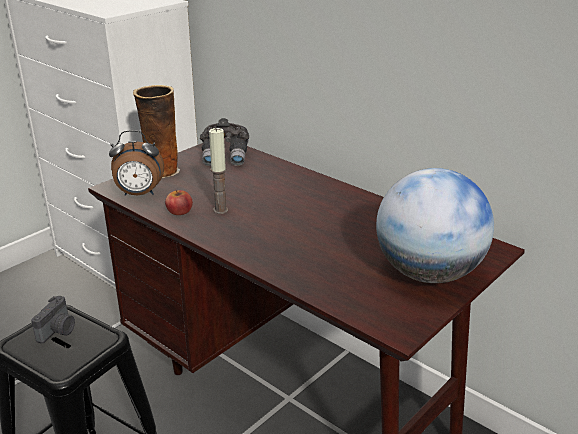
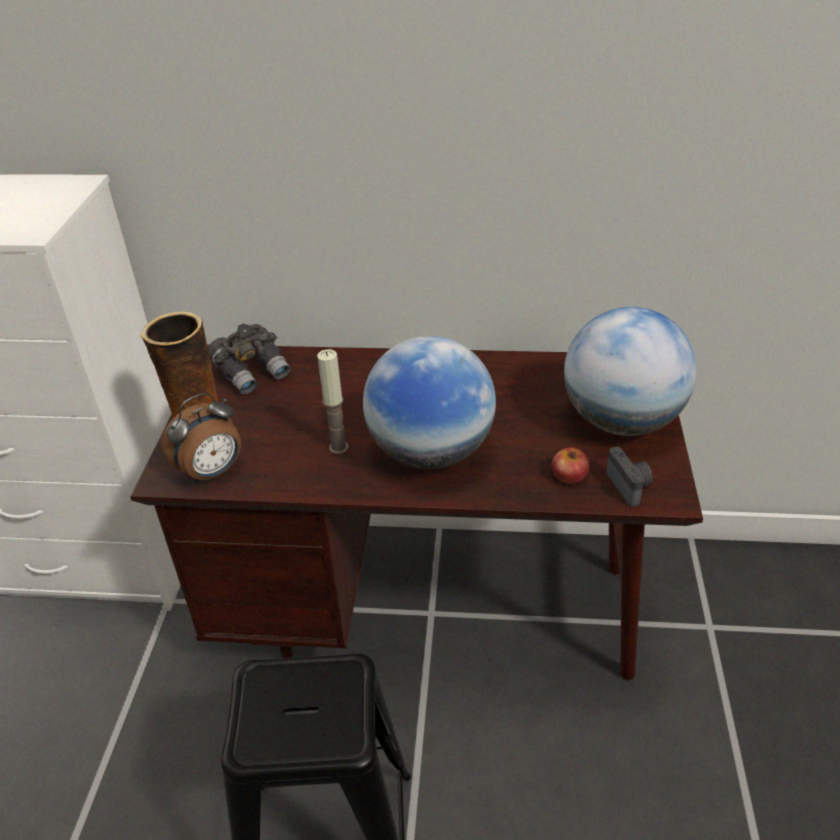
camera: 35 degrees left, 10 degrees up
(58, 331) = (281, 699): camera -> camera (629, 486)
(179, 211) = (293, 471): apple -> apple (569, 475)
(270, 235) = (430, 452): none -> globe

